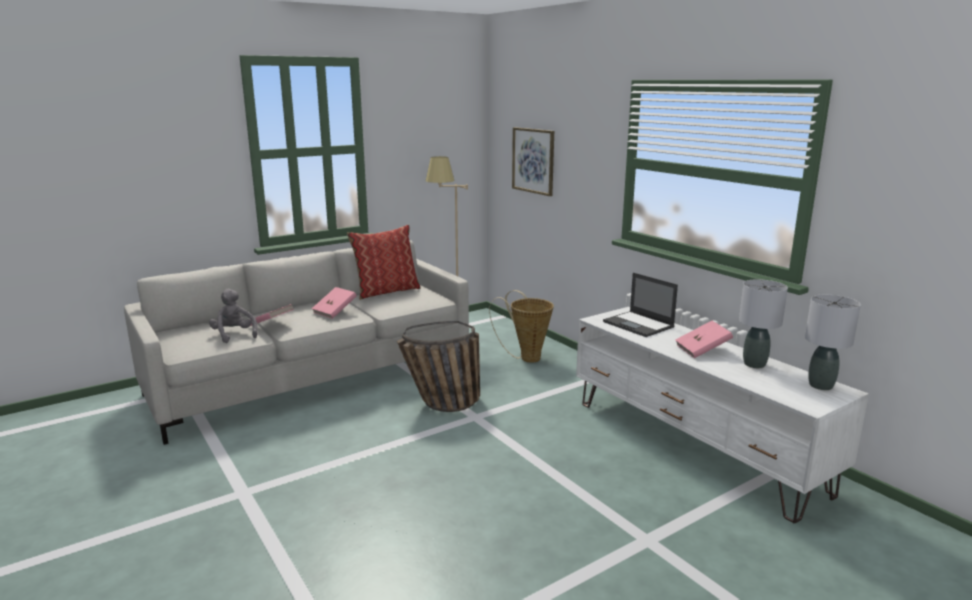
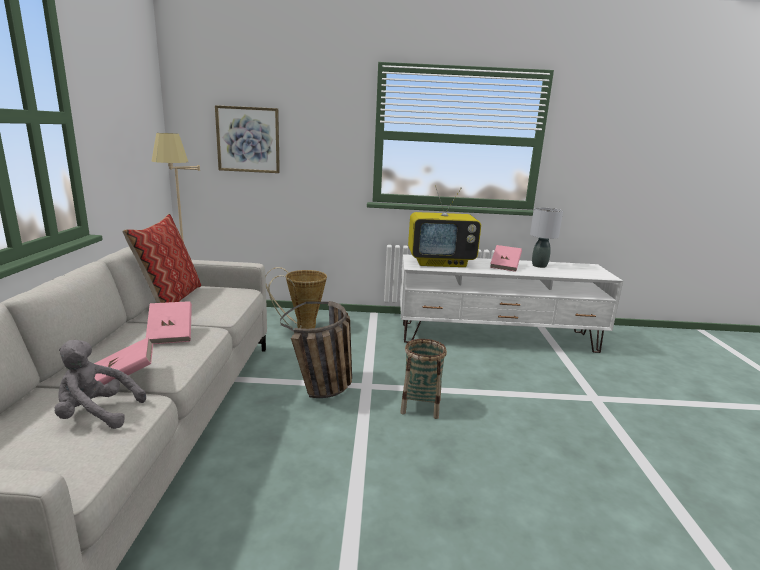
camera: 55 degrees left, 0 degrees up
(478, 449) = (420, 406): none -> basket
(639, 324) = (441, 262): laptop -> television
(821, 385) = (581, 266): grey table lamp -> none

